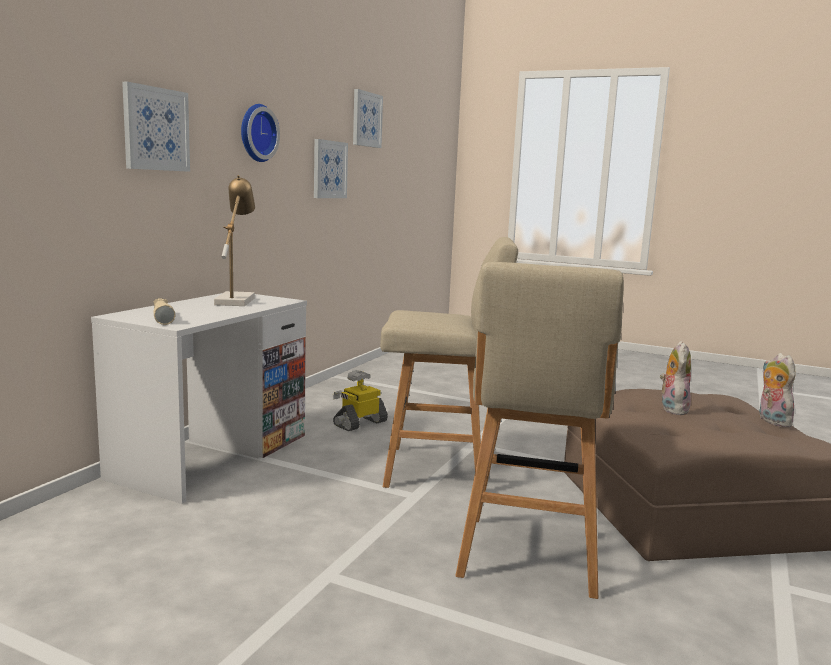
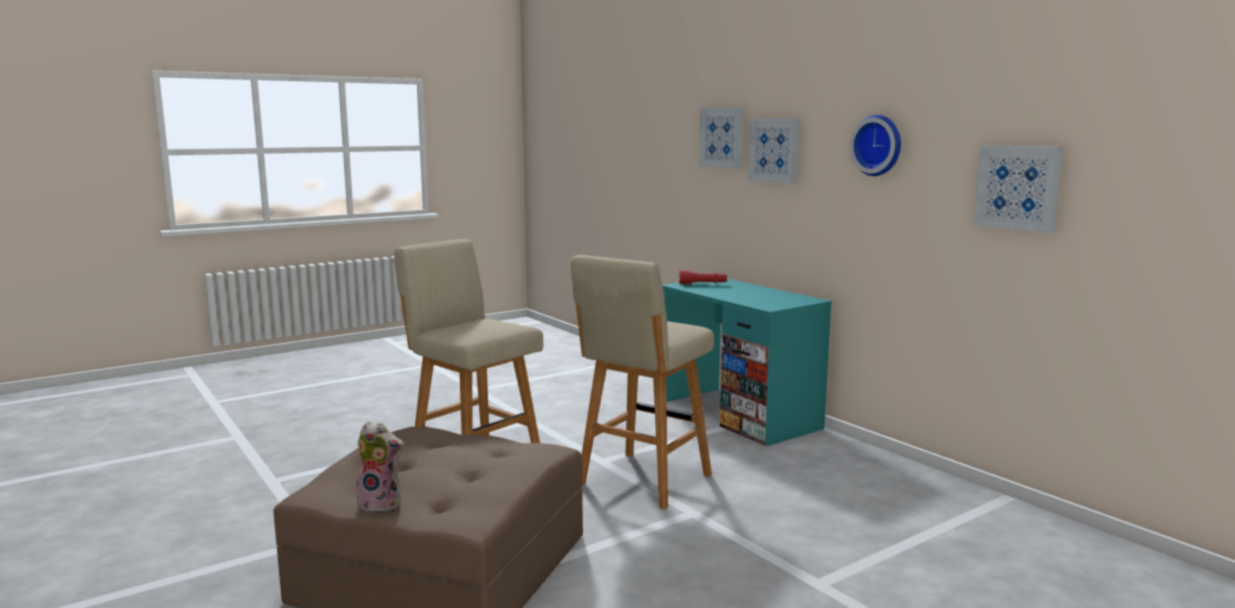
camera: 120 degrees right, 0 degrees up
(162, 318) = (702, 284): beige flashlight -> red flashlight
(212, 456) = (738, 414): white desk -> turquoise desk
(235, 300) = (775, 298): table lamp -> none
(359, 423) = (793, 474): toy robot -> none
(366, 119) = (1145, 101): picture -> picture (722, 137)
(672, 409) = (465, 454): plush toy -> none

